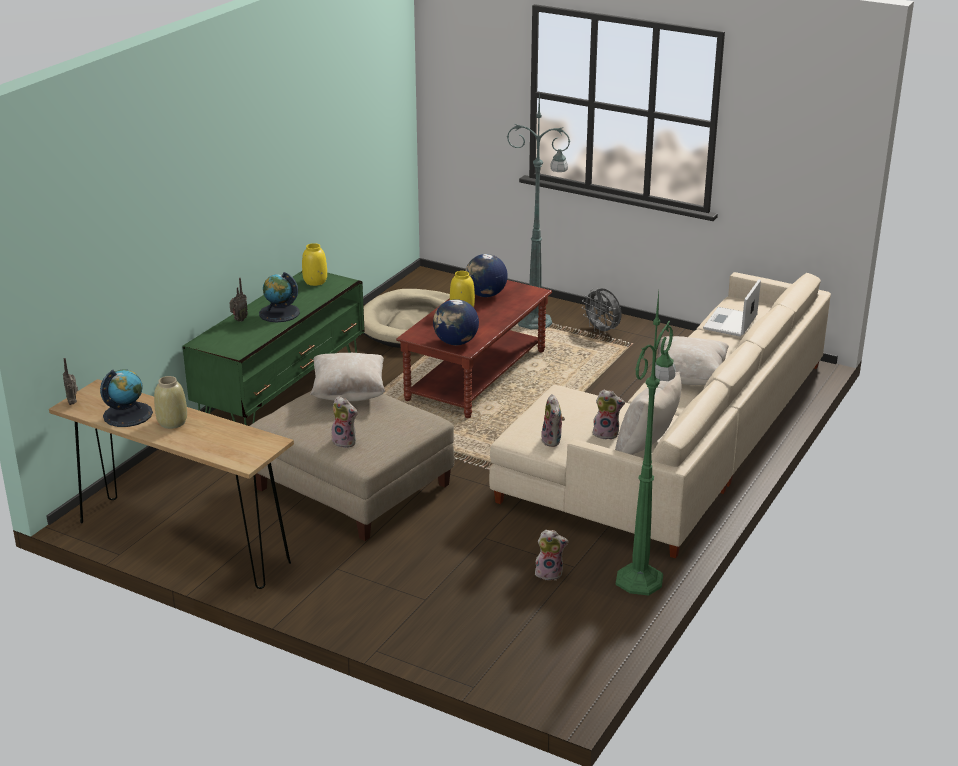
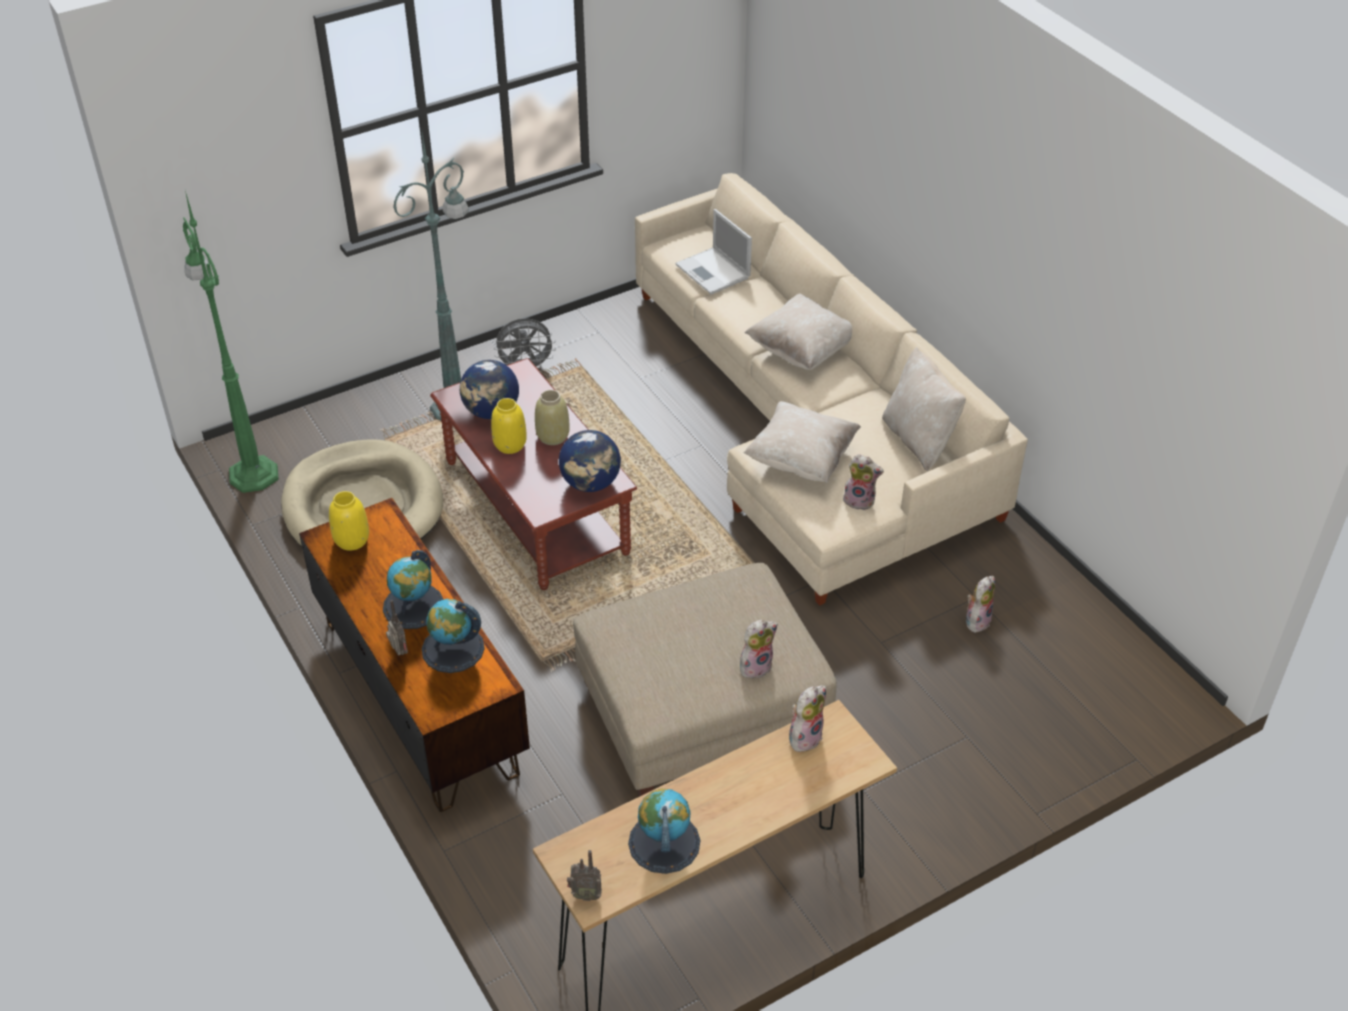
camera: 60 degrees left, 15 degrees up
(173, 422) = (719, 801): beige vase -> beige vase (553, 436)
(255, 333) = (453, 649): none -> globe
(283, 391) = (421, 695): green tv stand -> brown tv stand
(349, 393) = (639, 621): beige pillow -> beige pillow (801, 460)
(606, 433) = (876, 456): plush toy -> plush toy (804, 736)
(640, 579) = (1024, 559): green floor lamp -> green floor lamp (253, 473)

